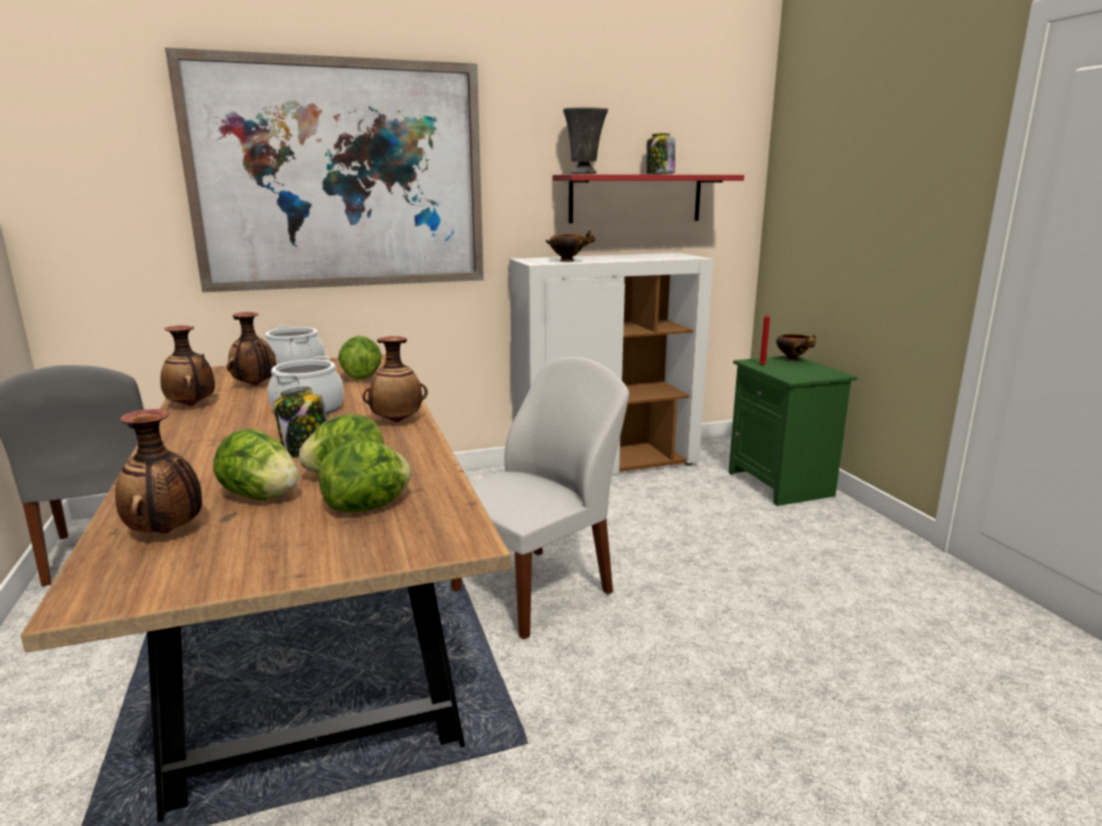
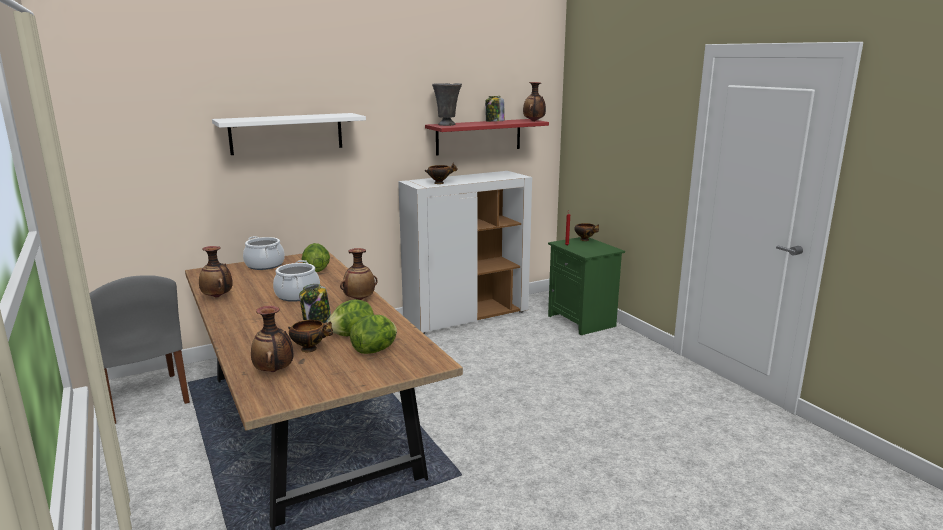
camera: 10 degrees left, 0 degrees up
(255, 385) = (248, 280): vase -> vase (534, 121)
(260, 496) = (311, 349): lettuce -> bowl
(340, 176) = (286, 133): picture -> white shelf
(536, 590) = (443, 397): white chair -> none

